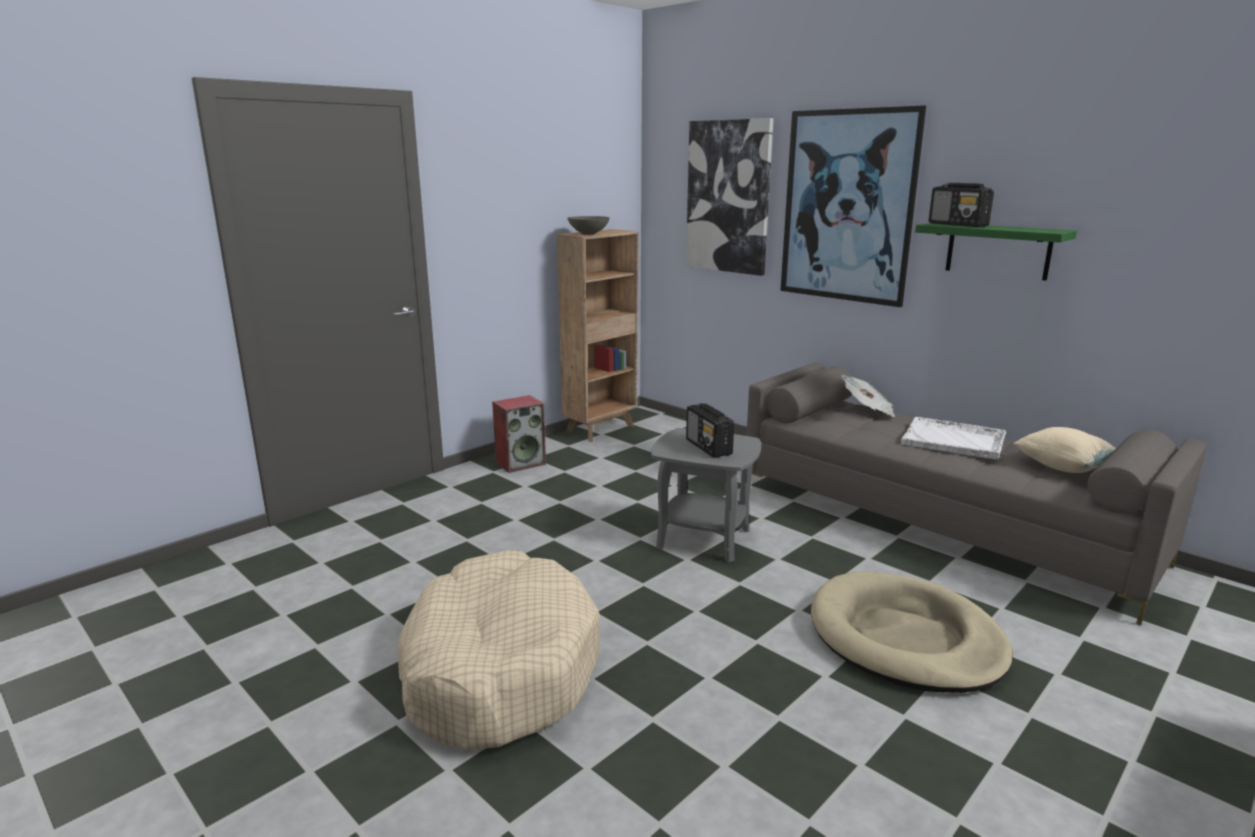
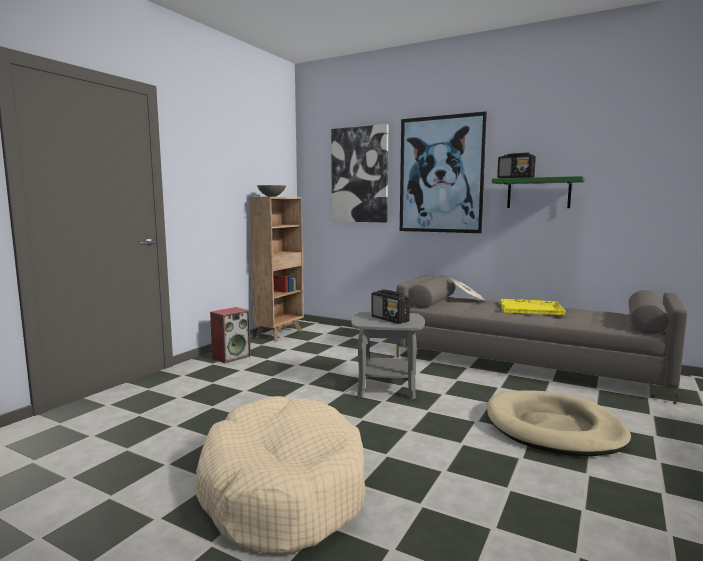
camera: 15 degrees left, 10 degrees down
(954, 440) = (531, 309): white tray -> yellow tray
(1064, 467) = (602, 316): beige pillow -> none

